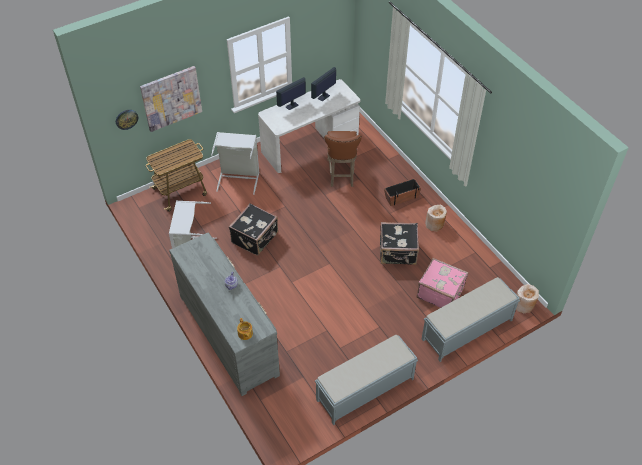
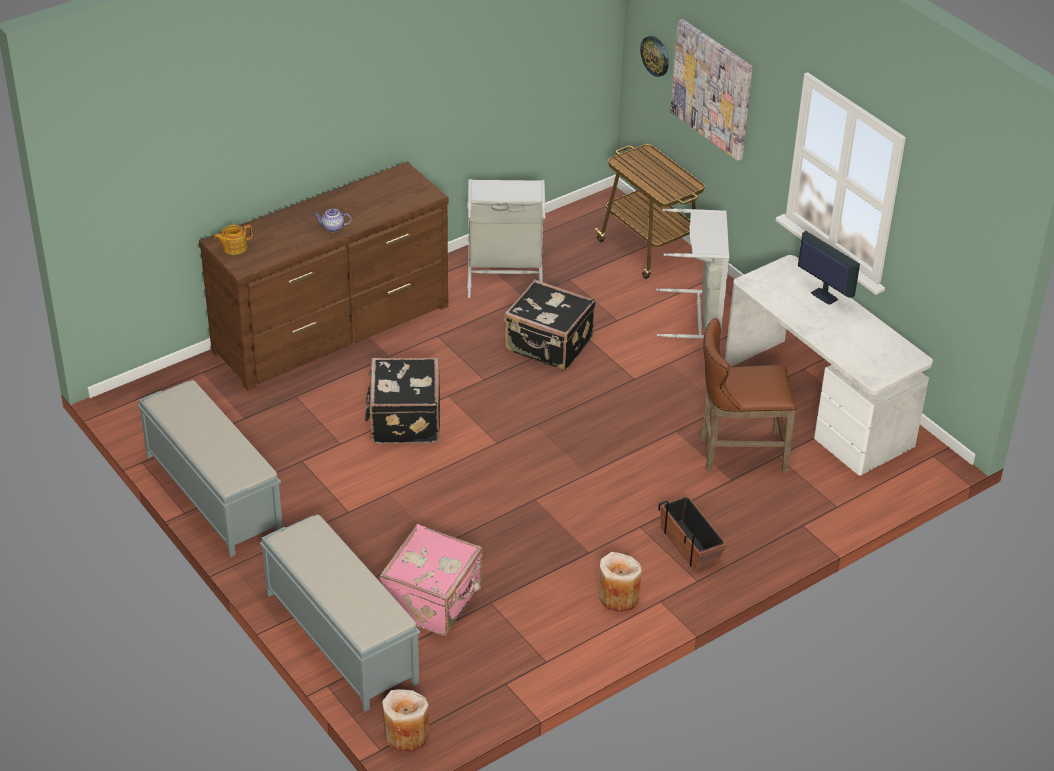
camera: 85 degrees right, 10 degrees down
(229, 334) = (333, 329): grey dresser -> brown dresser
(323, 97) = (865, 337): monitor -> none
(398, 252) = (532, 538): black suitcase -> black suitcase (403, 420)

